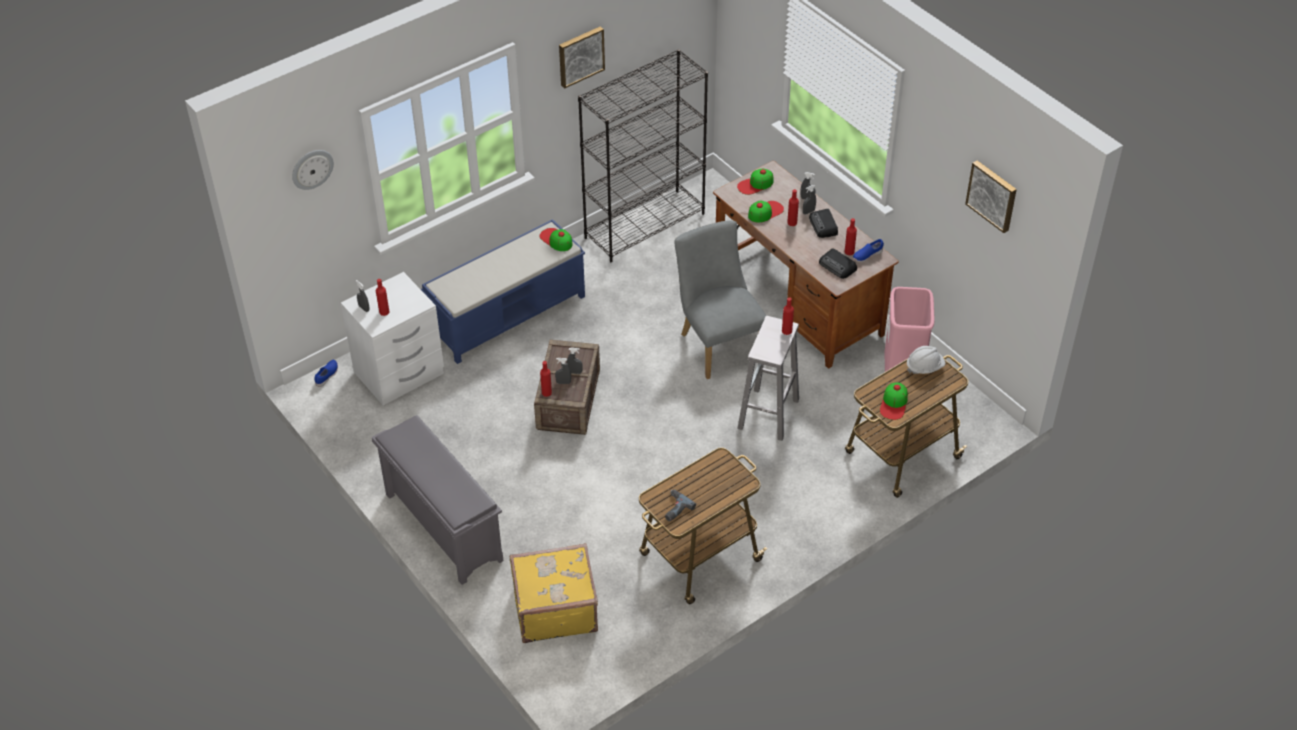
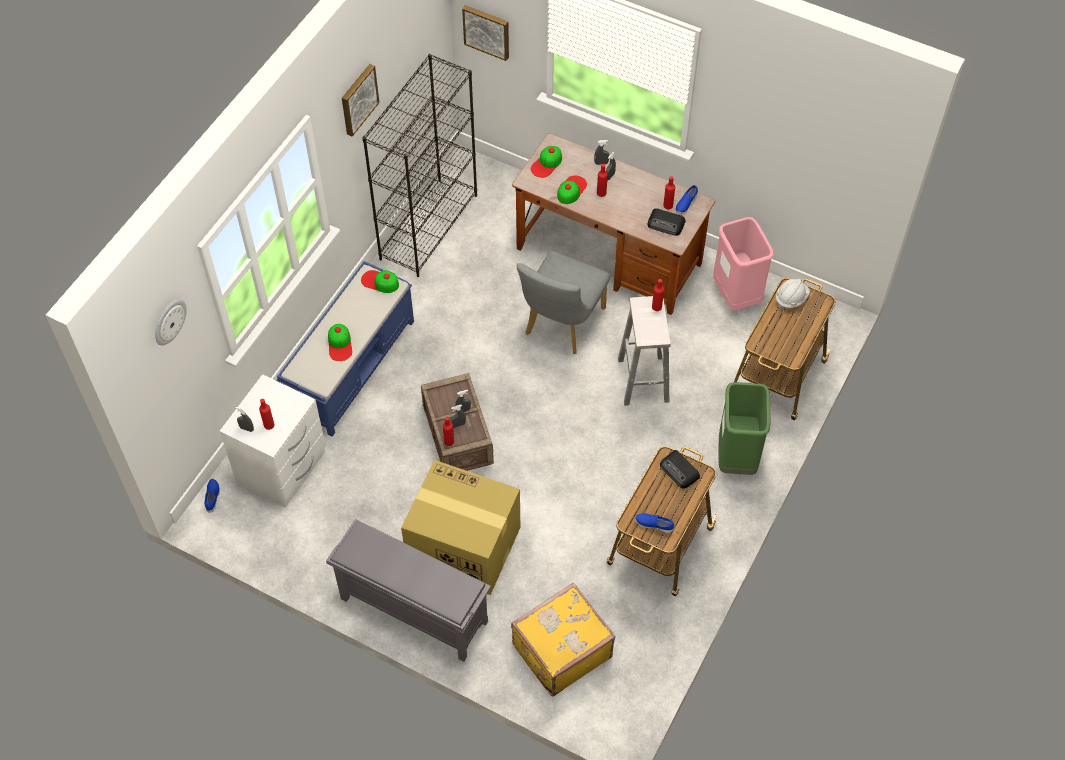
camera: 25 degrees left, 10 degrees up
(518, 491) = (462, 546): none -> cardboard box
(674, 508) = (654, 525): power drill -> blue shoe
(718, 343) = (561, 325): grey chair -> grey chair turned 105 degrees counterclockwise
(819, 510) = (736, 458): none -> green trash can
(823, 226) = (631, 186): radio -> radio (679, 471)
(894, 403) = (785, 344): cap -> cap (340, 344)
(992, 195) = (819, 125): picture -> picture (487, 31)

